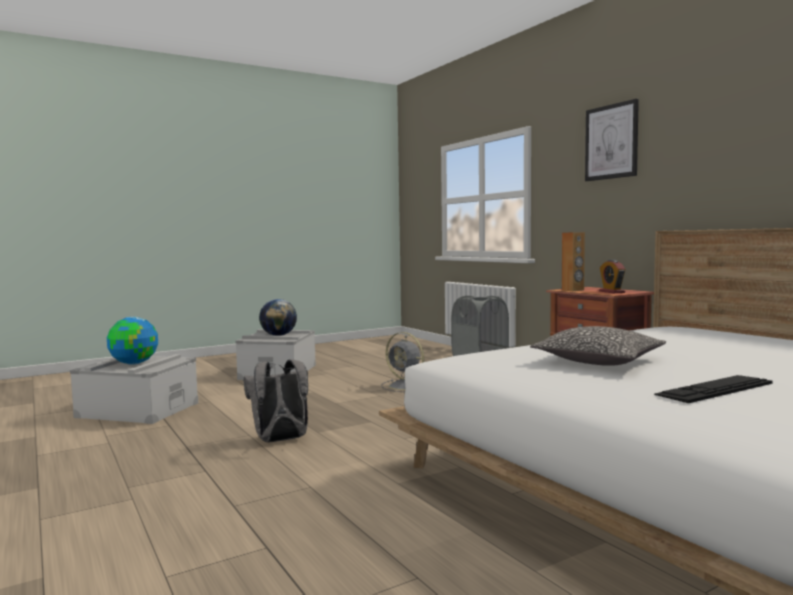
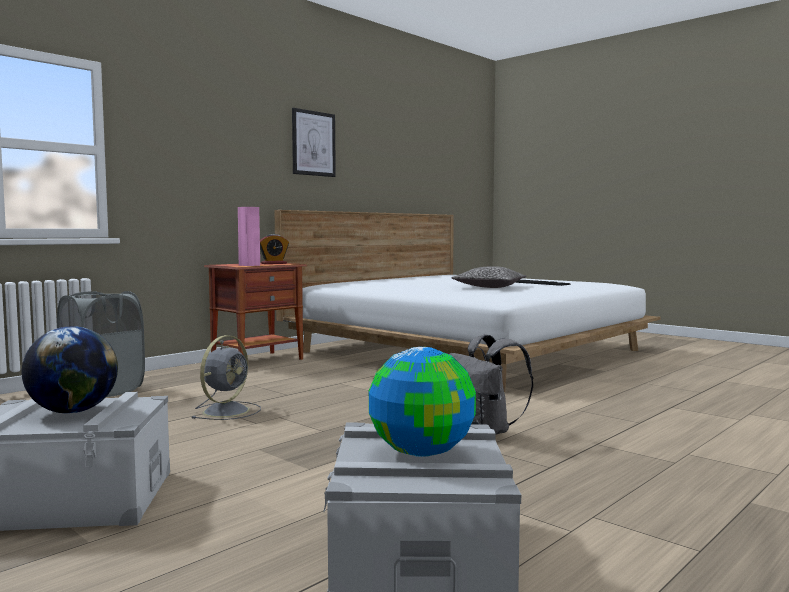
camera: 105 degrees left, 0 degrees up
(573, 290) = (249, 265): brown speaker -> pink speaker
(611, 142) = (217, 119): picture -> picture (313, 143)

